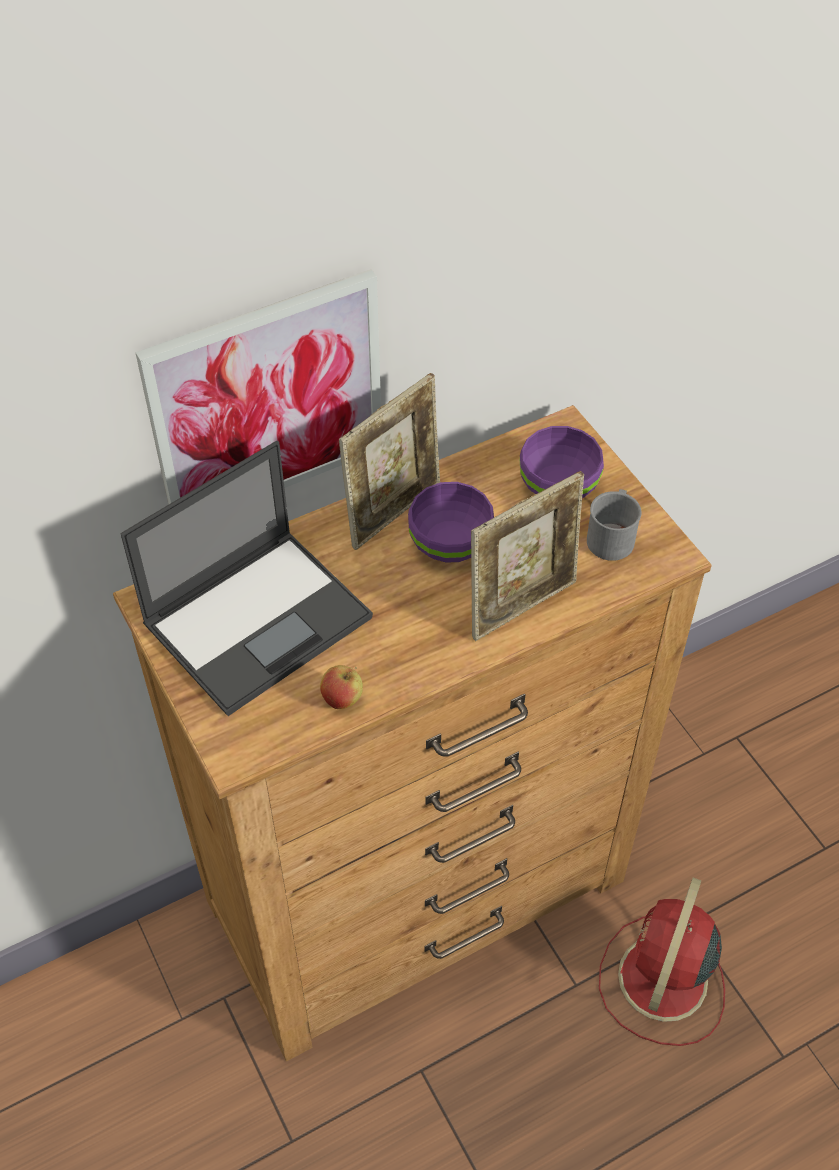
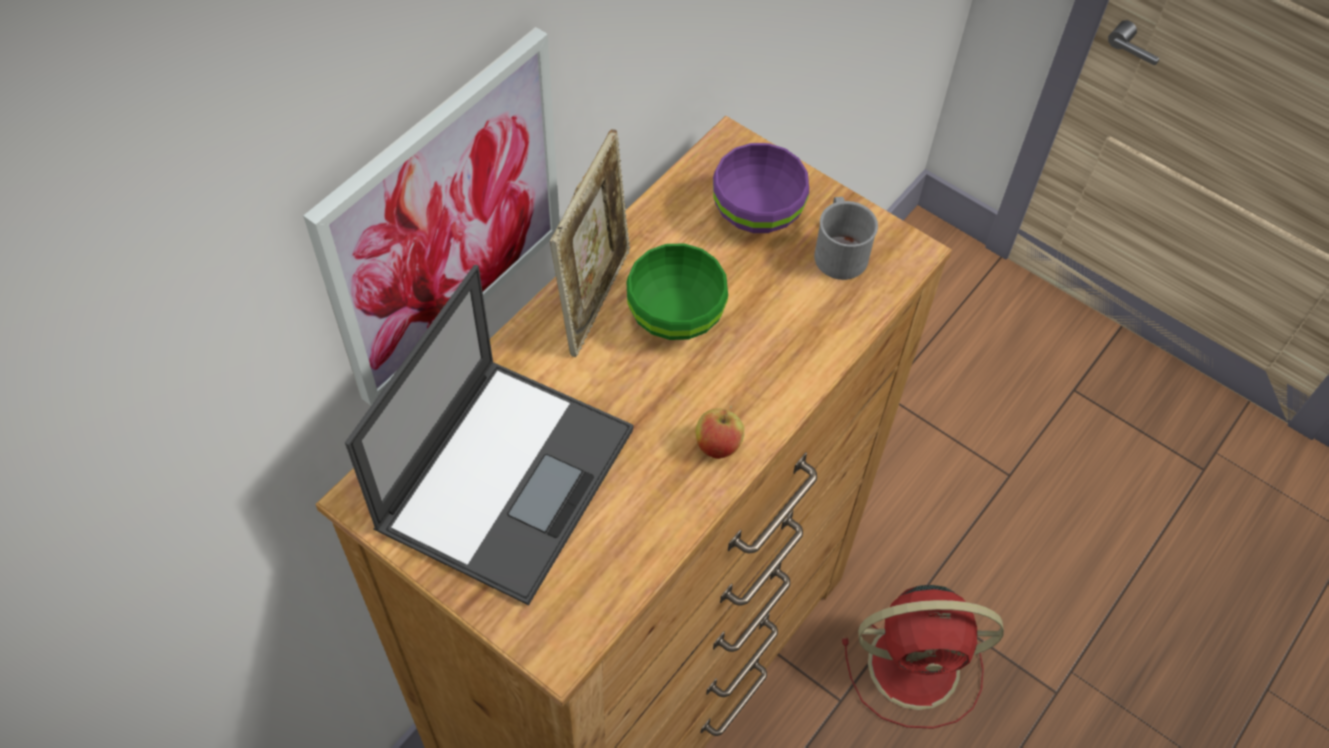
camera: 25 degrees left, 5 degrees up
(342, 699) = (647, 537): apple -> apple (718, 446)
(451, 545) = (677, 316): purple bowl -> green bowl
(522, 605) = (786, 360): picture frame -> none
(661, 982) = (918, 665): red fan -> red fan turned 90 degrees counterclockwise

